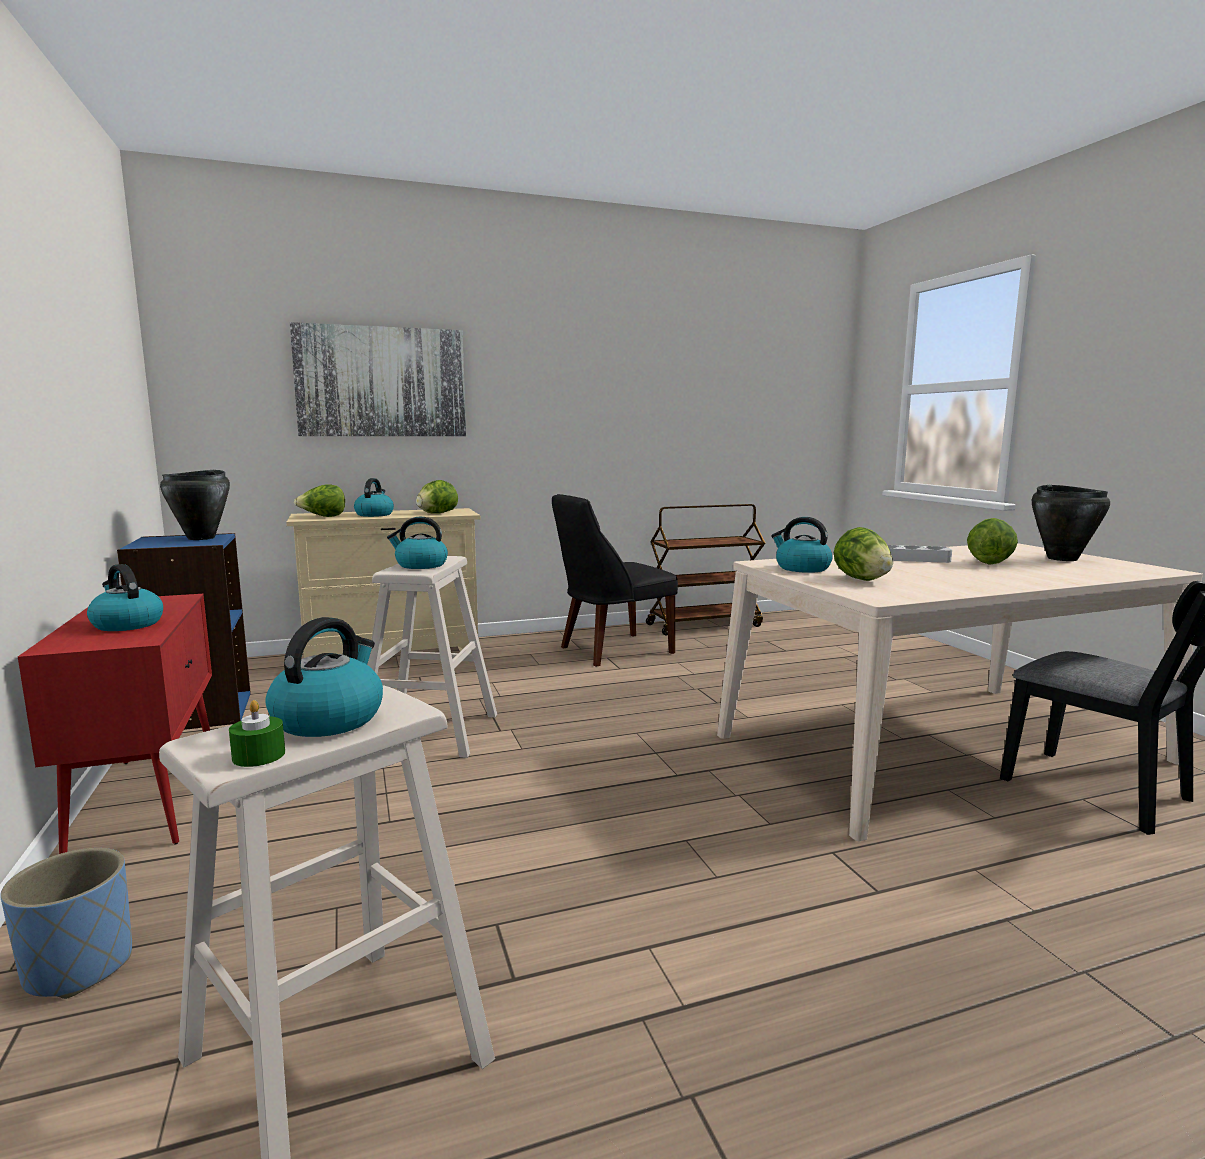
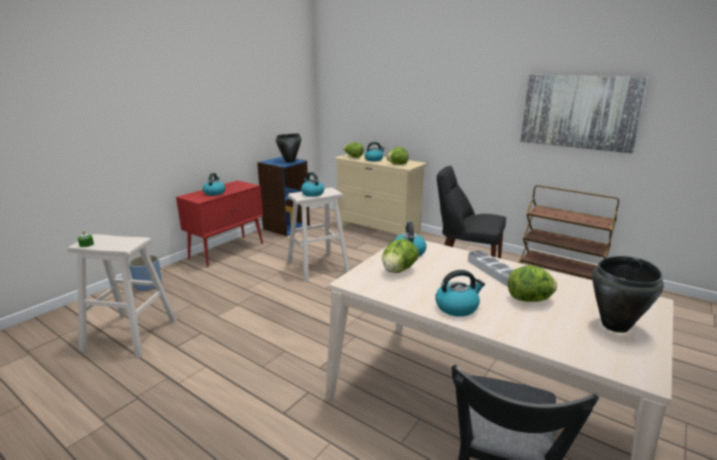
camera: 55 degrees right, 10 degrees up
(329, 719) = (116, 242): kettle -> kettle (457, 307)
(381, 382) = (395, 91): picture -> picture (579, 112)

